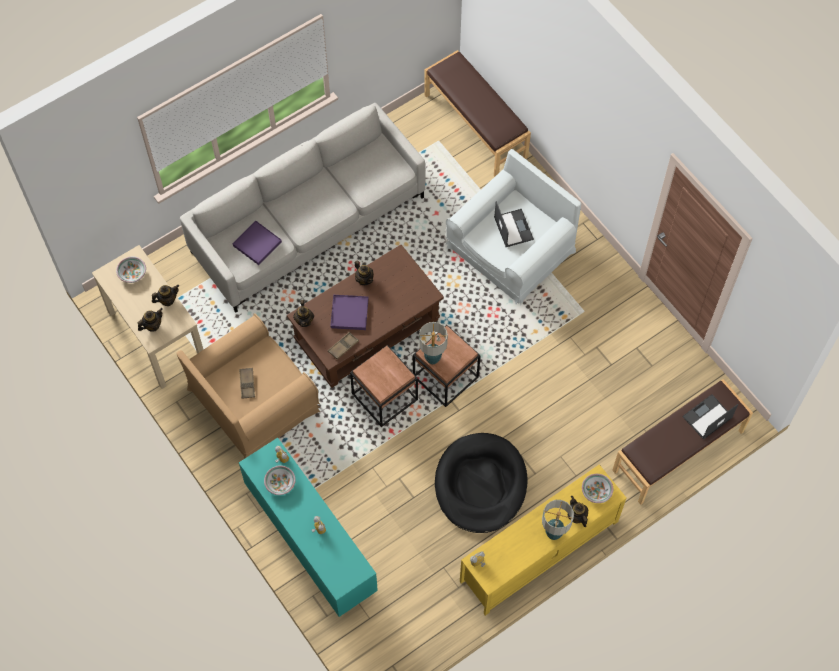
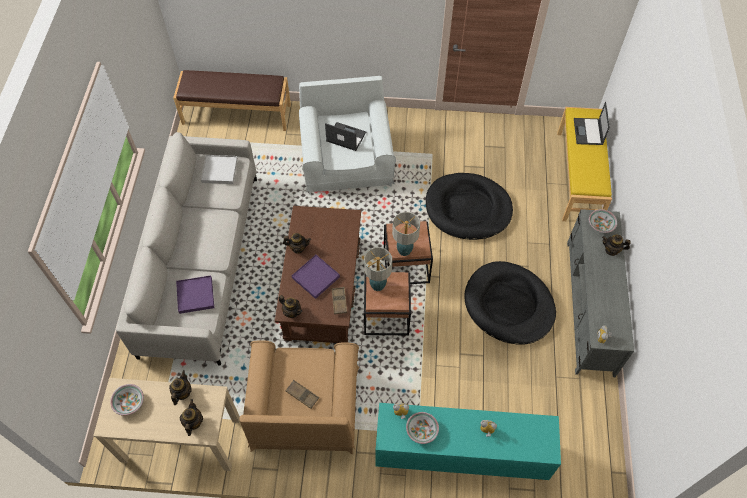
camera: 50 degrees left, 5 degrees down
(381, 165) = (219, 170): none -> white tray
(538, 551) = (590, 307): yellow tv stand -> grey tv stand
(551, 383) = (468, 208): none -> black dog bed
(554, 533) = (614, 273): table lamp -> table lamp (378, 285)
(678, 451) = (578, 176): brown bench -> yellow bench

